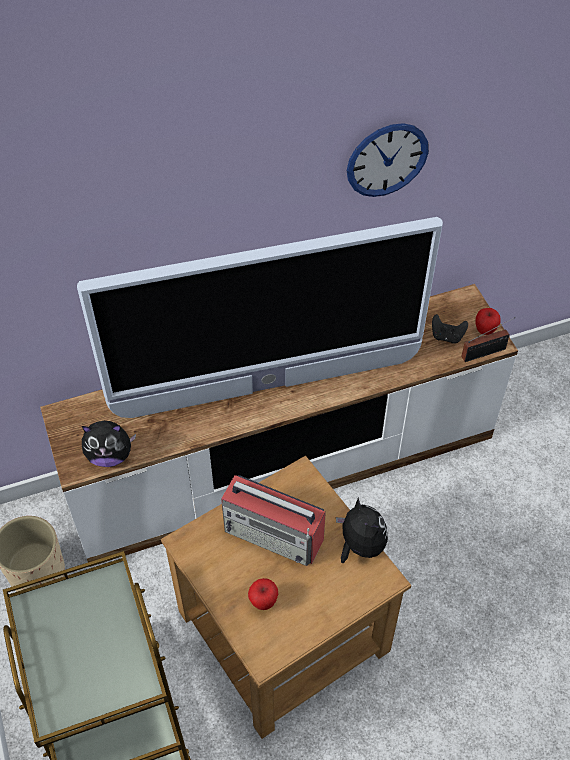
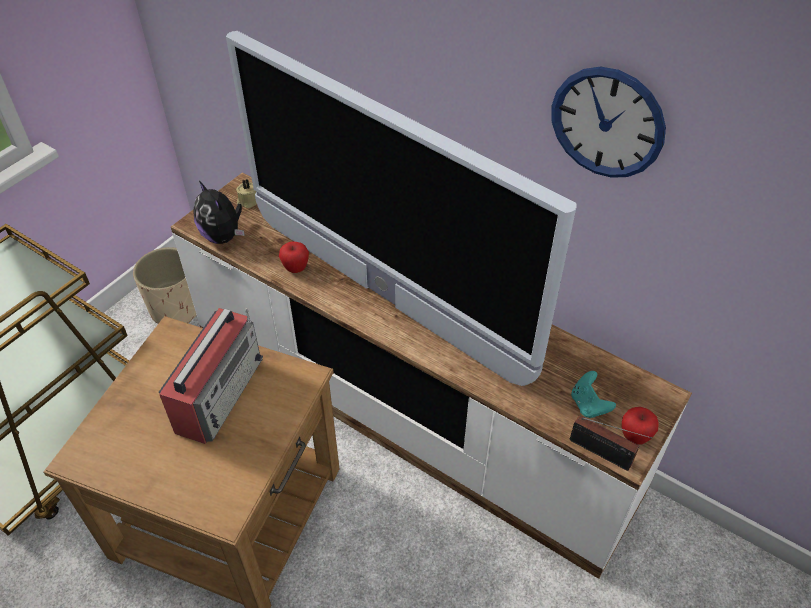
camera: 55 degrees right, 5 degrees down
(83, 420) = (248, 201): none -> beige candle
(263, 602) = (137, 425): apple -> apple (295, 268)
(274, 535) = (220, 393): radio -> radio turned 150 degrees counterclockwise
(360, 546) = (253, 470): plush toy -> none
(447, 336) = (588, 405): black game controller -> turquoise game controller

